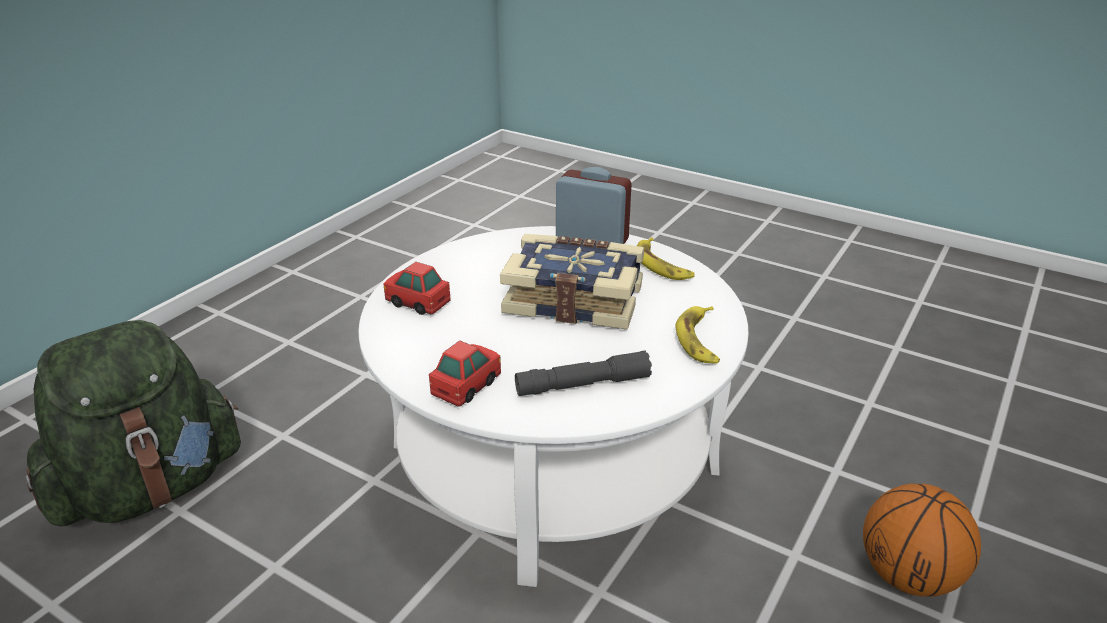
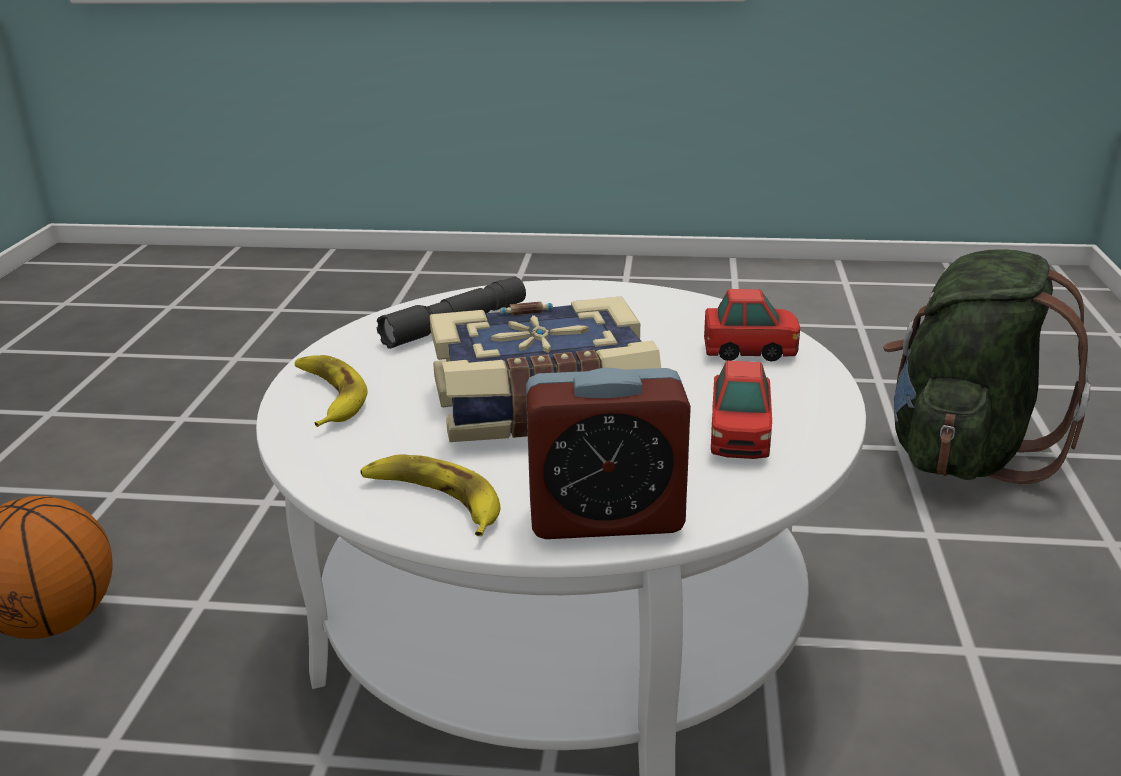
camera: 155 degrees right, 5 degrees down
(467, 386) = (578, 299): toy car -> toy car (739, 437)

